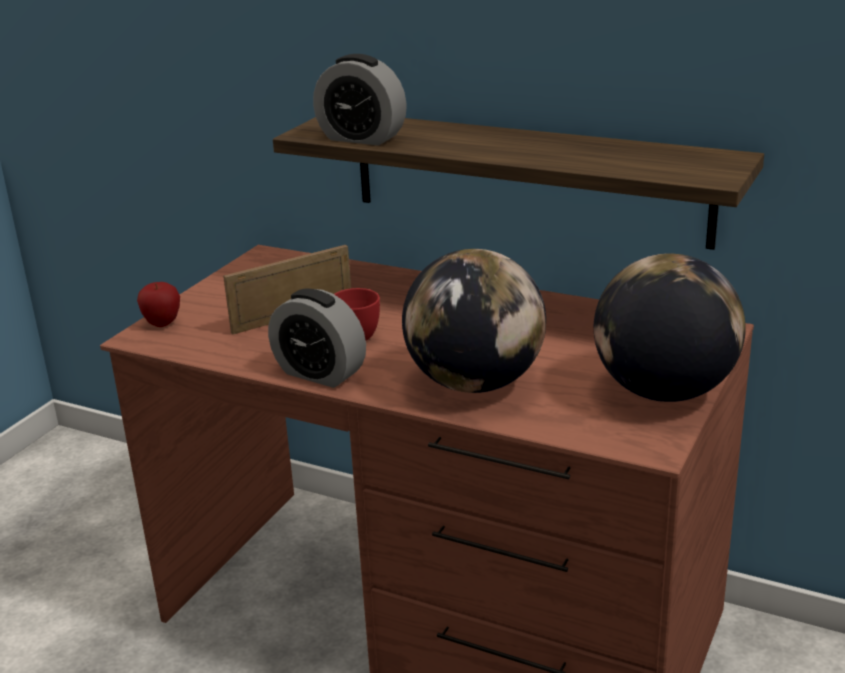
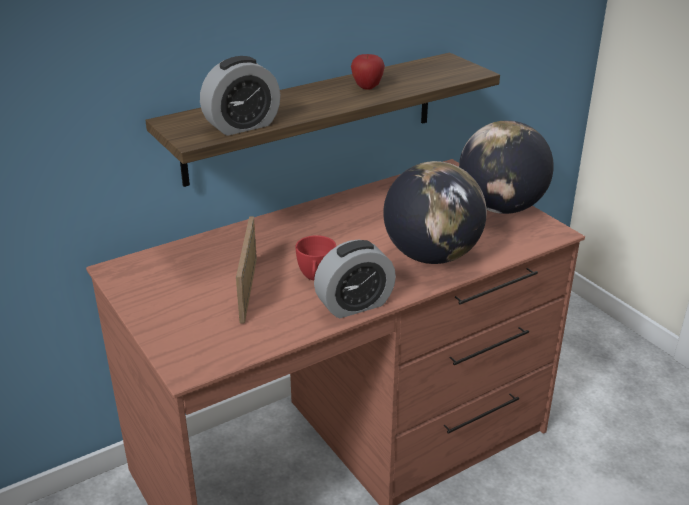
camera: 60 degrees left, 5 degrees up
(162, 323) = (178, 351): apple -> apple (367, 87)

